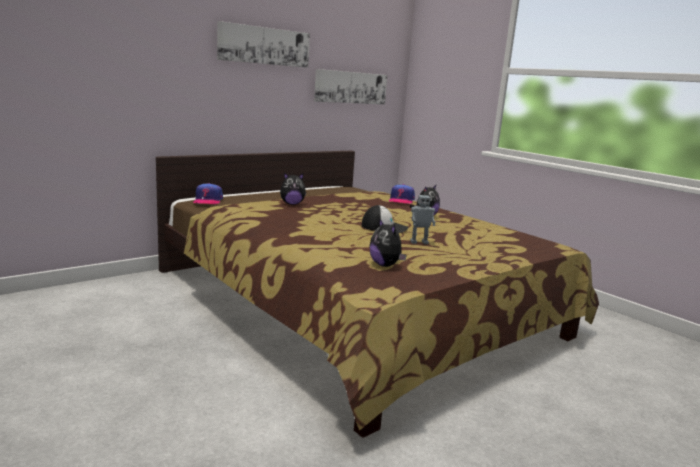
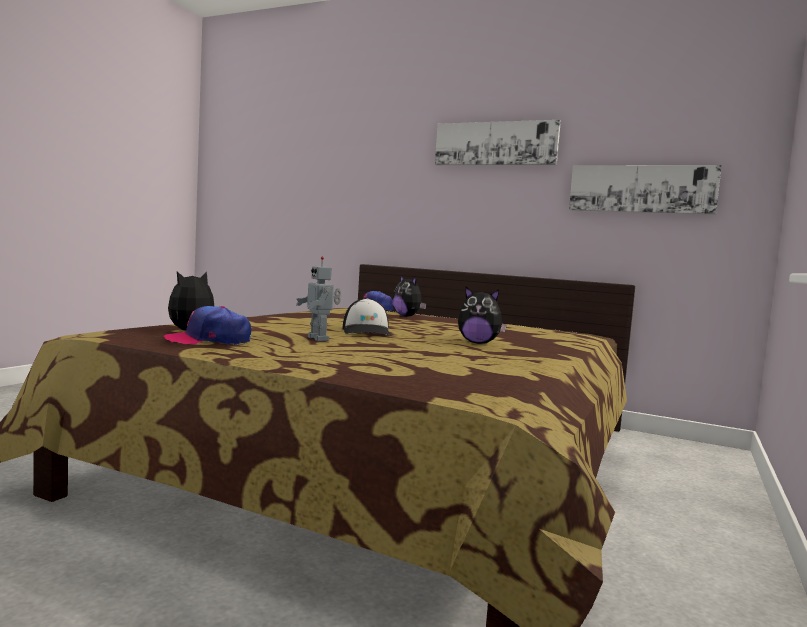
camera: 65 degrees right, 10 degrees down
(401, 200) = (558, 339): cap -> cap (209, 340)

